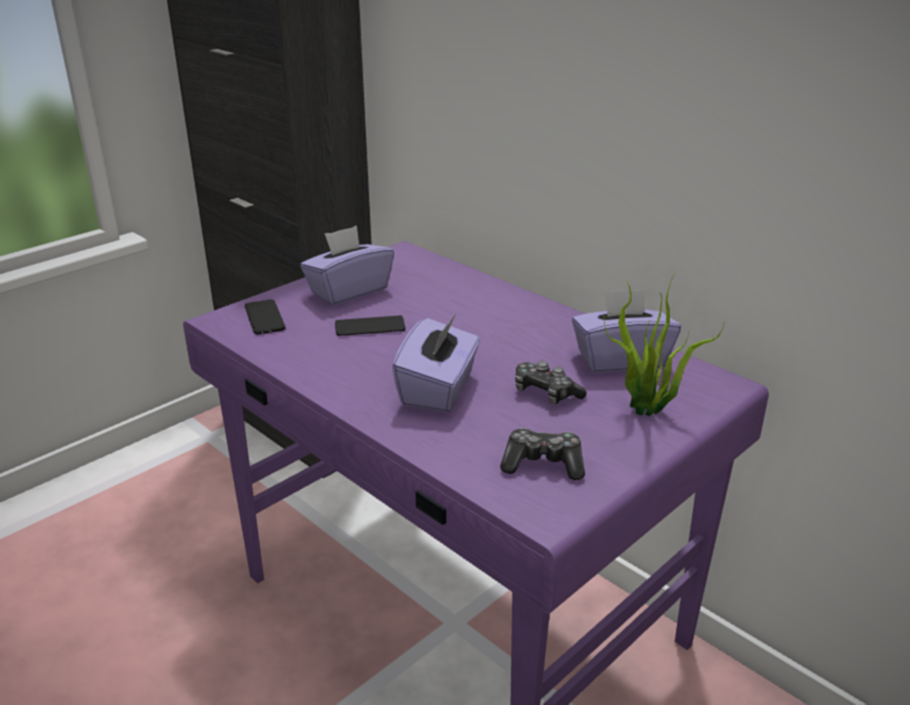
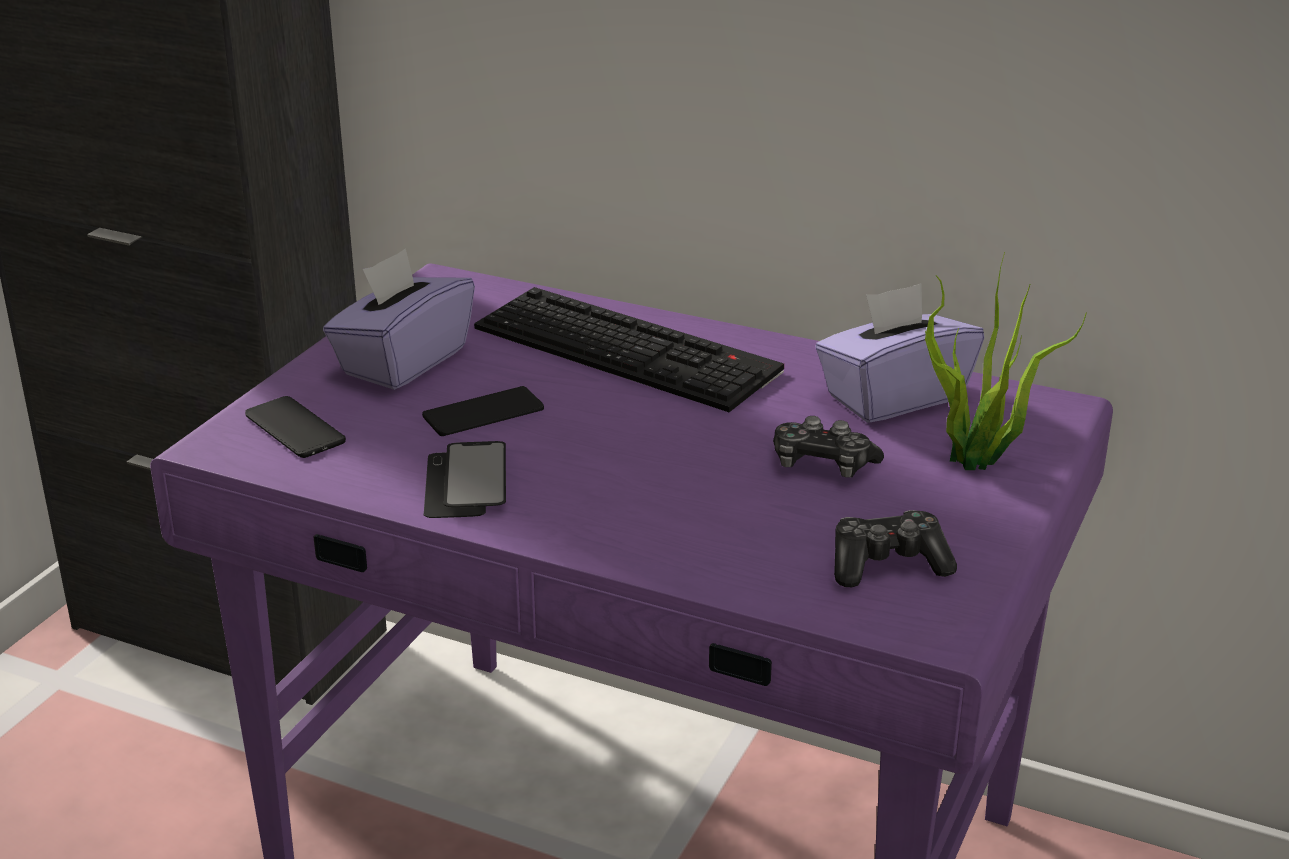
camera: 20 degrees left, 0 degrees up
(330, 365) = (466, 483): none -> phone
(438, 390) = (664, 490): purple tissue box -> none
(480, 305) = (631, 349): none -> keyboard

